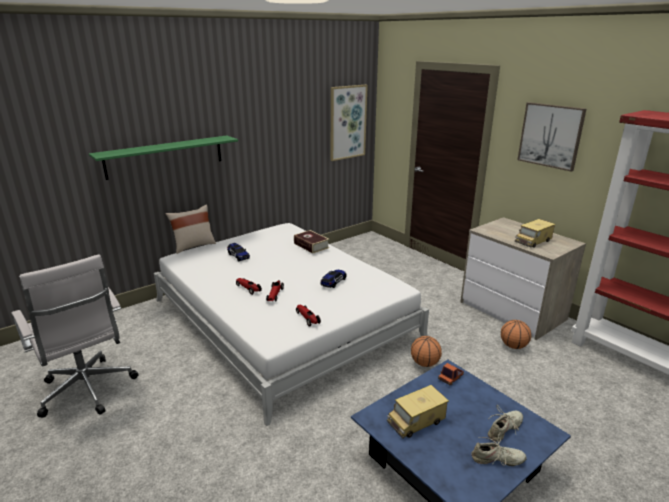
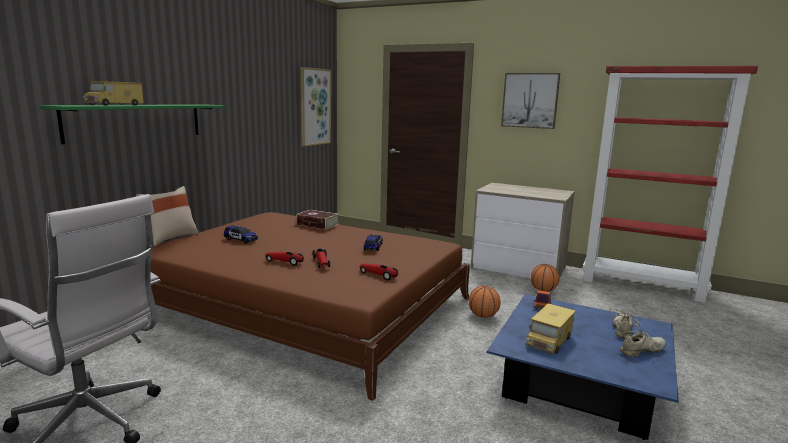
camera: 25 degrees left, 10 degrees down
(283, 319) = (306, 306): white bed -> brown bed
(533, 241) = (536, 192): toy truck -> toy truck (115, 105)

